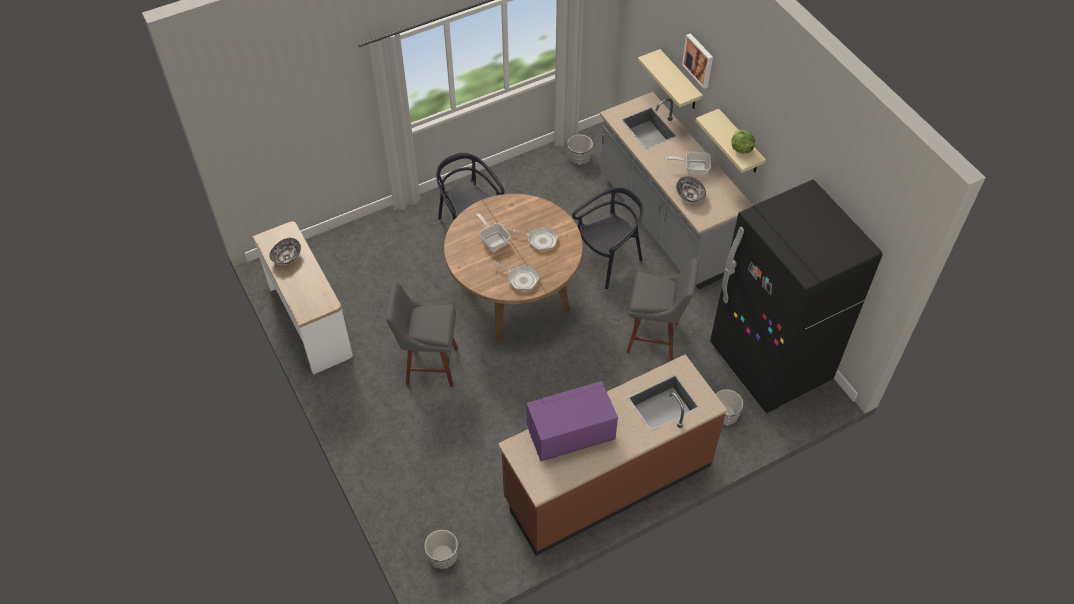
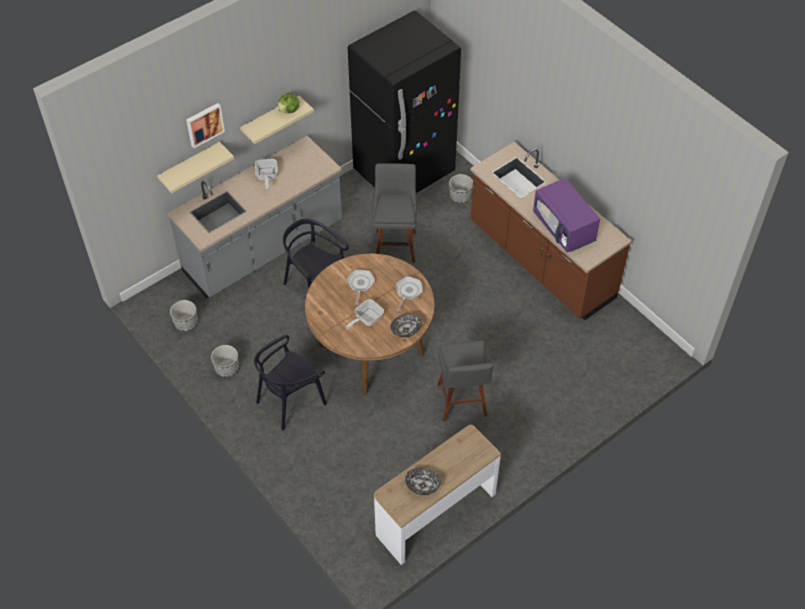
camera: 100 degrees left, 0 degrees up
(442, 556) = (638, 357): planter -> planter (227, 368)
(689, 196) = (301, 177): bowl -> bowl (406, 330)

